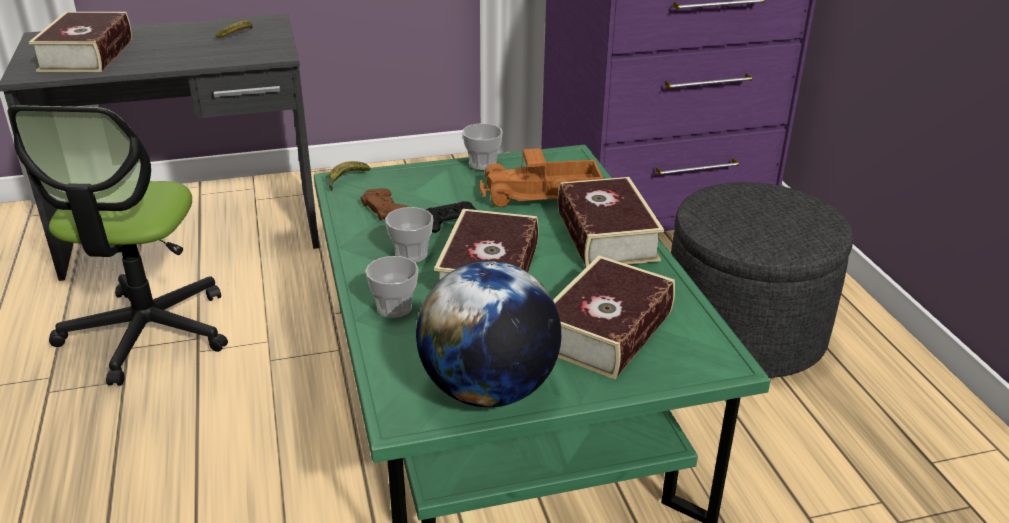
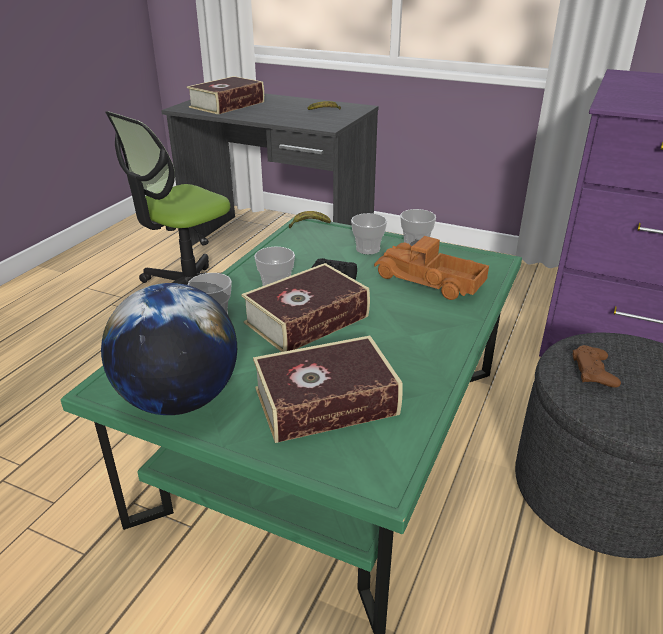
camera: 40 degrees right, 0 degrees up
(385, 209) = (305, 251): brown game controller -> brown game controller (594, 371)
(443, 184) = (368, 249): none -> cup
(606, 235) = (435, 330): book -> none

